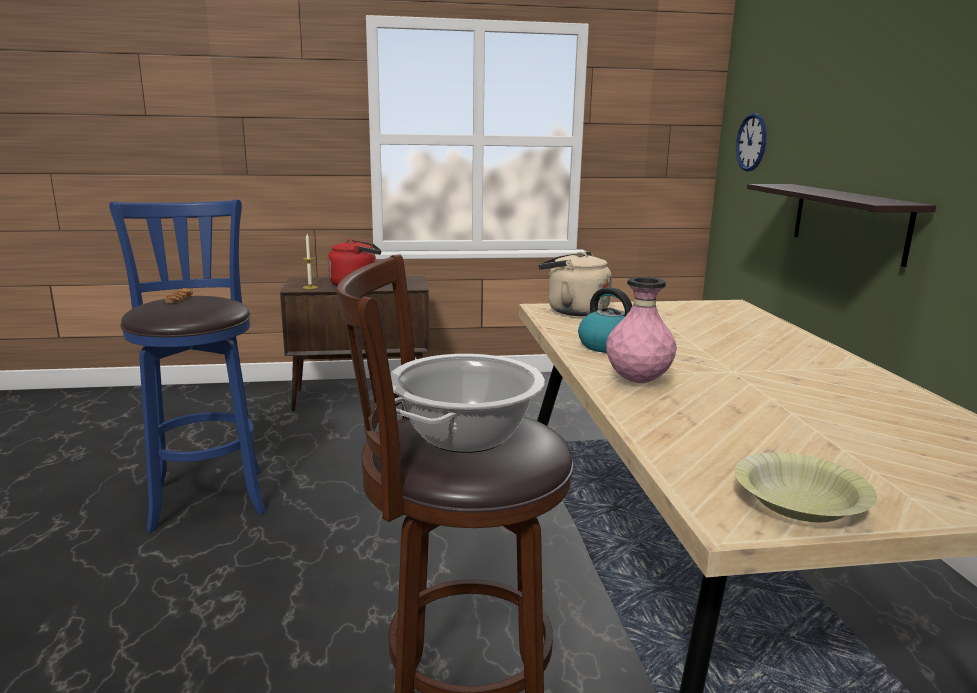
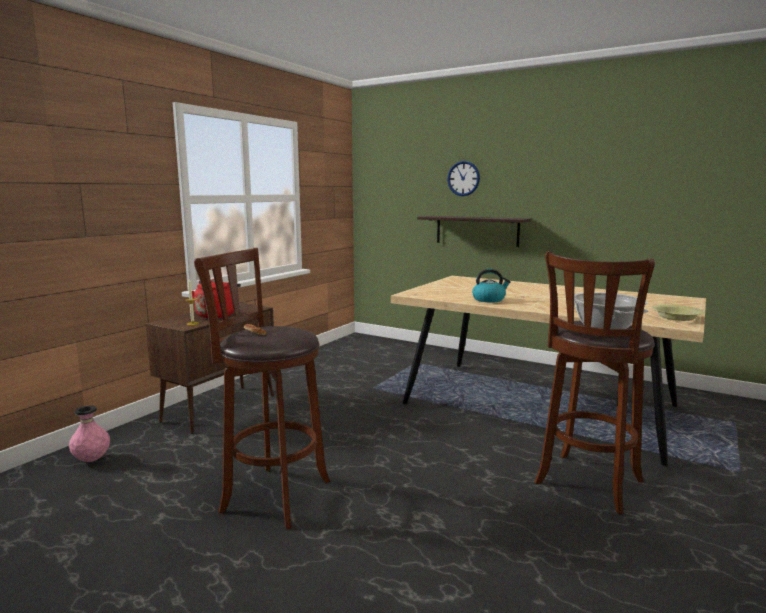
camera: 50 degrees left, 5 degrees down
(208, 495) = (271, 494): blue stool -> brown stool
(573, 311) = (423, 292): beige kettle -> none
(638, 381) = (542, 306): pink vase -> pink vase (92, 460)
(751, 142) = (387, 195): wall clock -> wall clock (463, 178)

